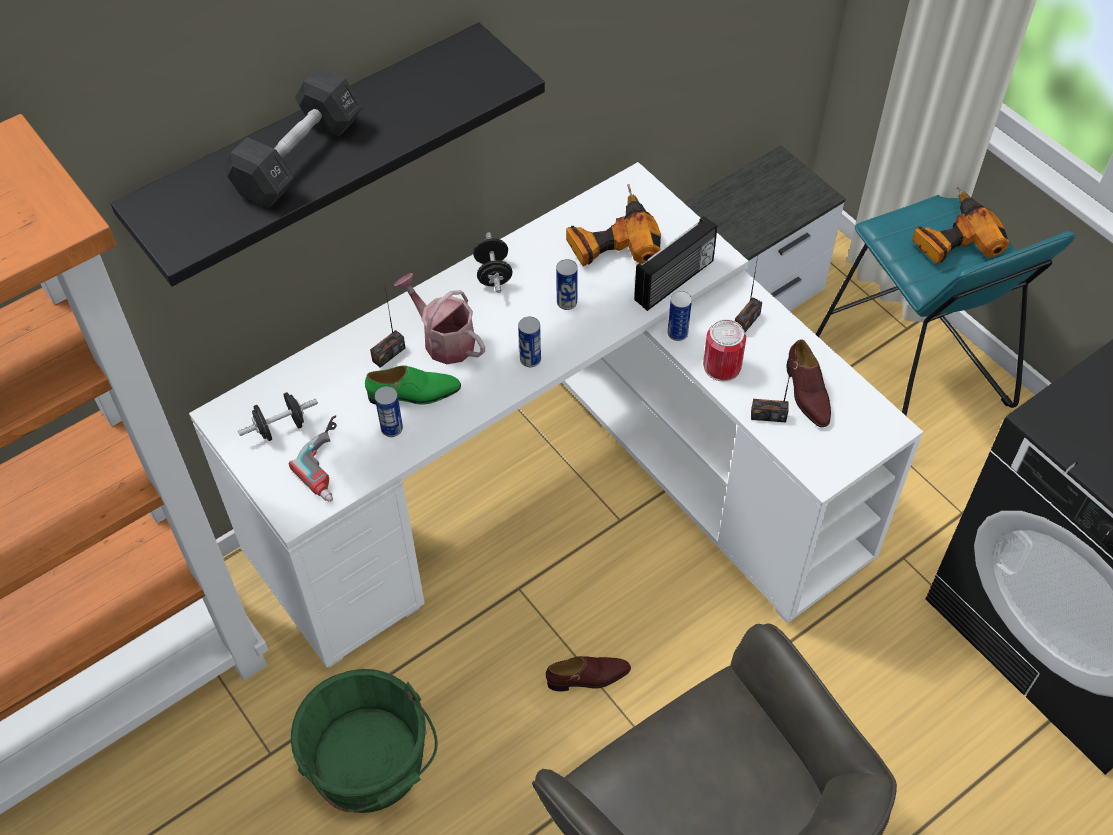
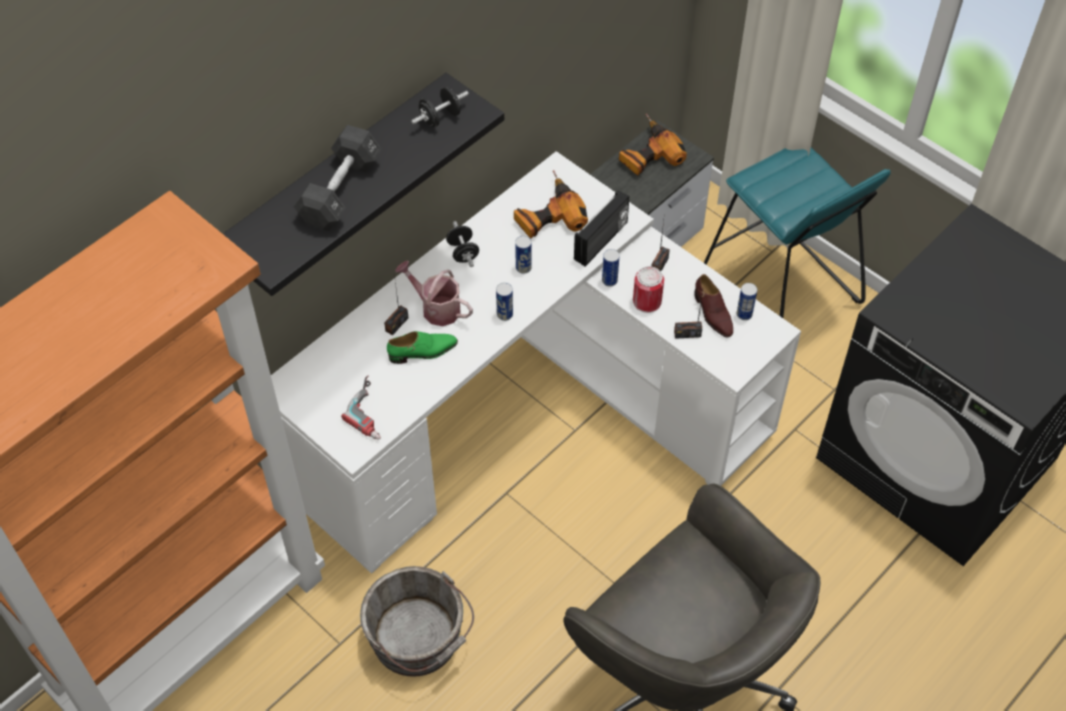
camera: 10 degrees left, 0 degrees up
(281, 427) = (327, 390): black dumbbell -> black dumbbell (440, 118)
(371, 764) = (419, 640): green bucket -> grey bucket
(392, 429) = (412, 380): can -> can (744, 314)
(588, 677) = (572, 552): brown shoe -> none
(951, 236) = (799, 180): power drill -> power drill (647, 154)

